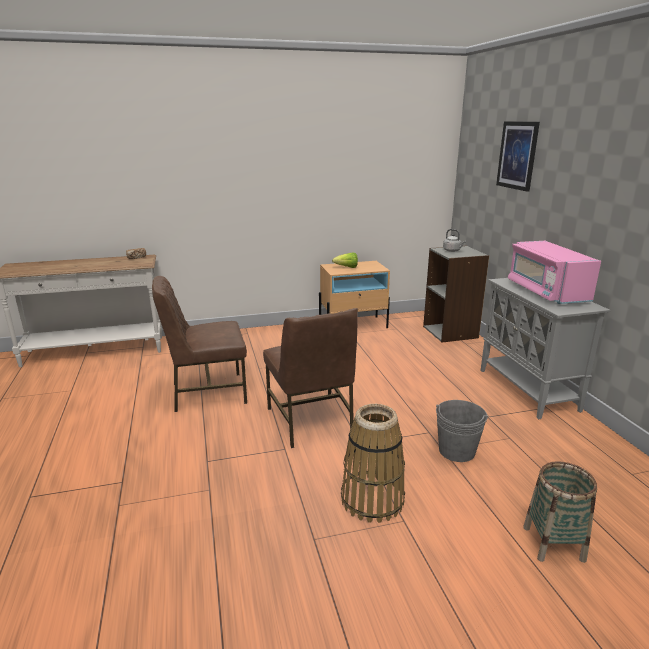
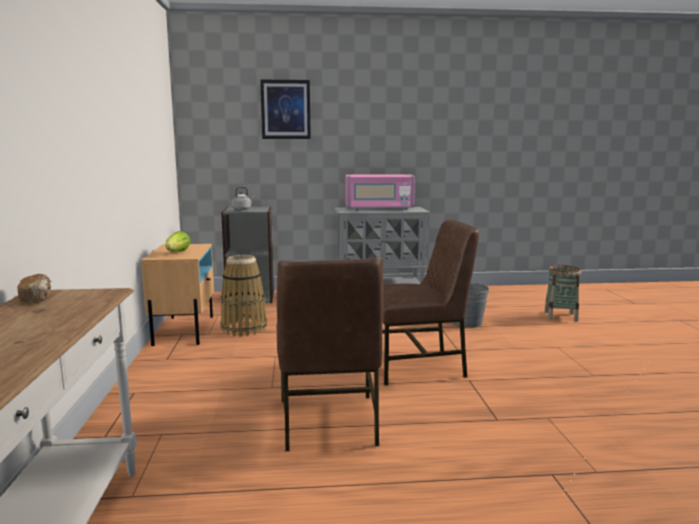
camera: 80 degrees left, 10 degrees down
(372, 500) = (537, 353): basket -> basket (244, 328)

